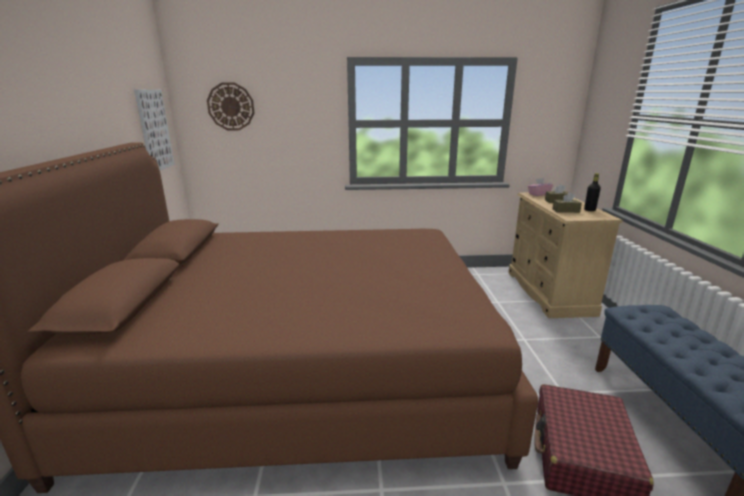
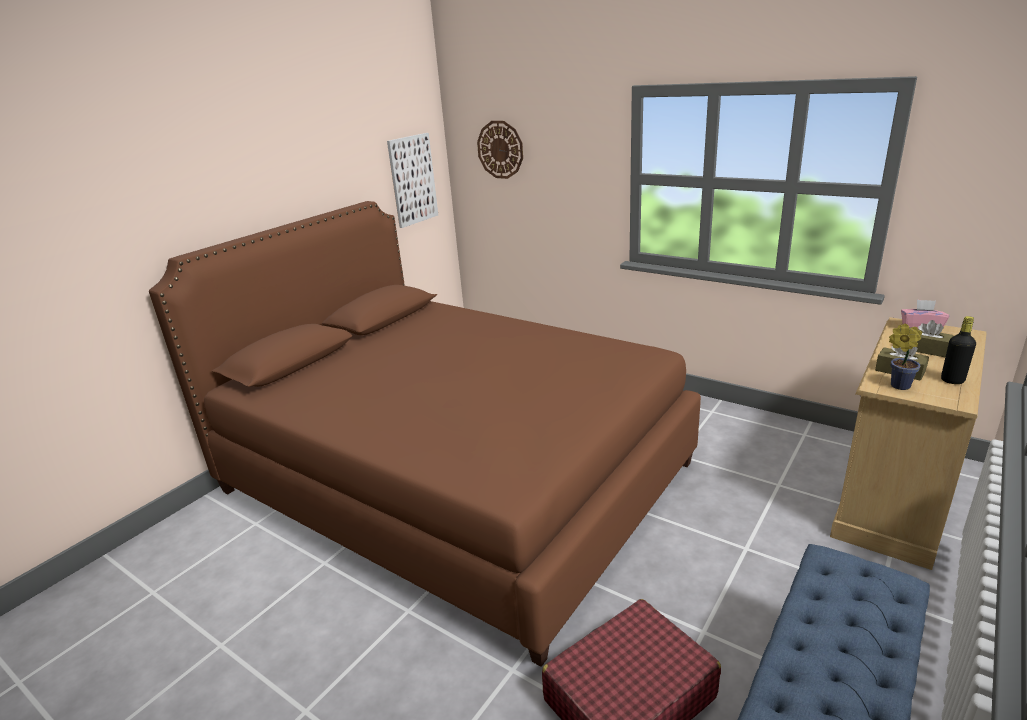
camera: 40 degrees right, 5 degrees up
(576, 216) = (897, 385): none -> potted plant

